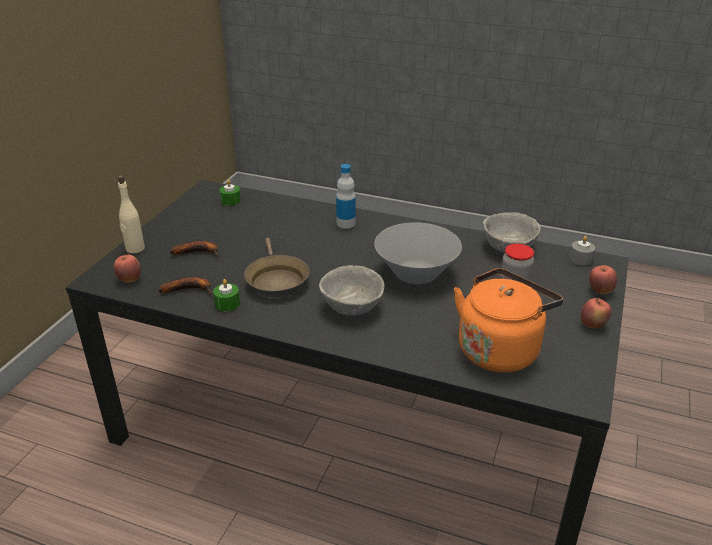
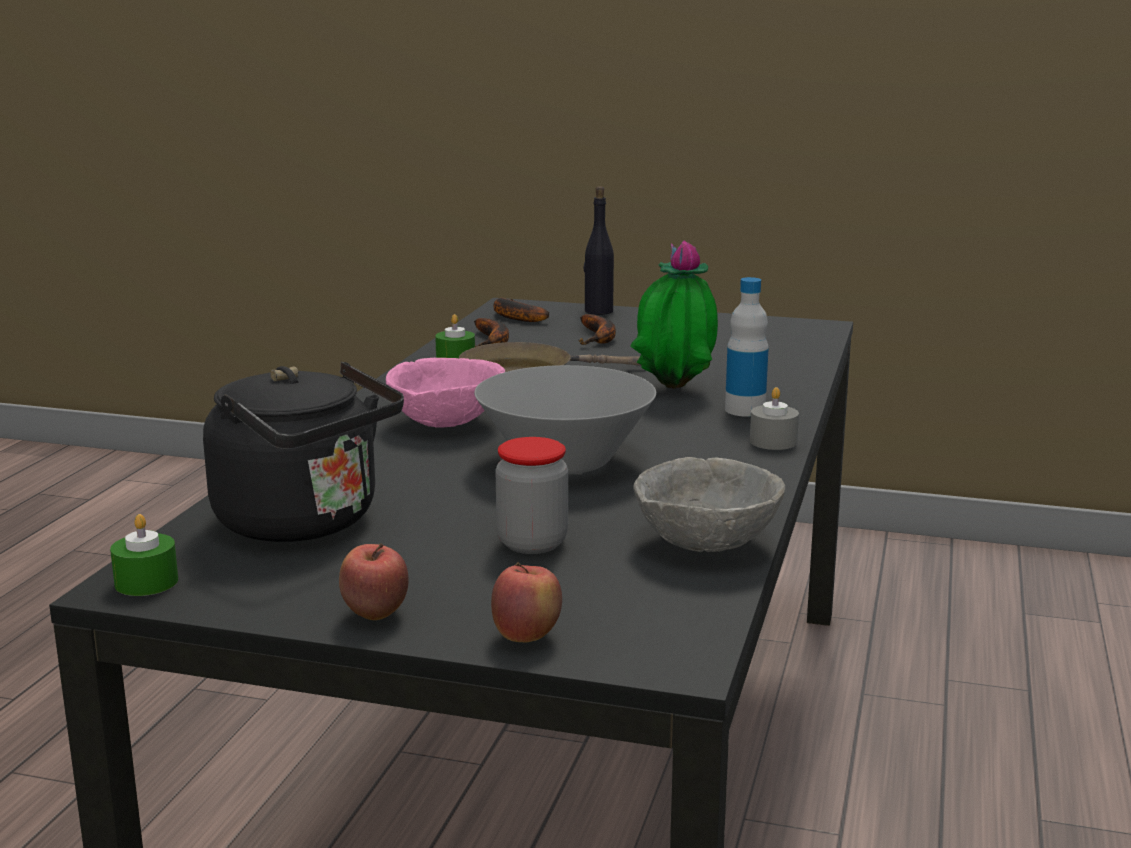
camera: 85 degrees right, 15 degrees down
(129, 280) = (514, 316): apple -> banana
(135, 249) = (598, 311): beige bottle -> black bottle
(230, 201) = (783, 340): green candle -> green candle (146, 582)
(311, 238) = (674, 391): none -> potted plant
(352, 307) = (448, 423): grey bowl -> pink bowl
(500, 349) = (305, 523): orange kettle -> black kettle
(580, 259) = (686, 626): grey candle -> grey candle (773, 441)

